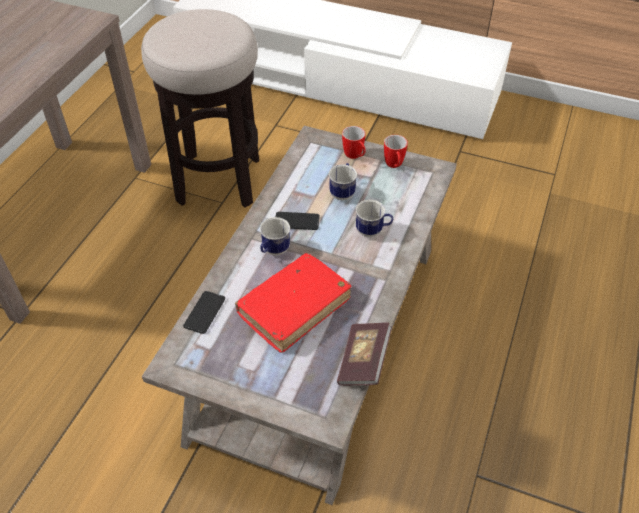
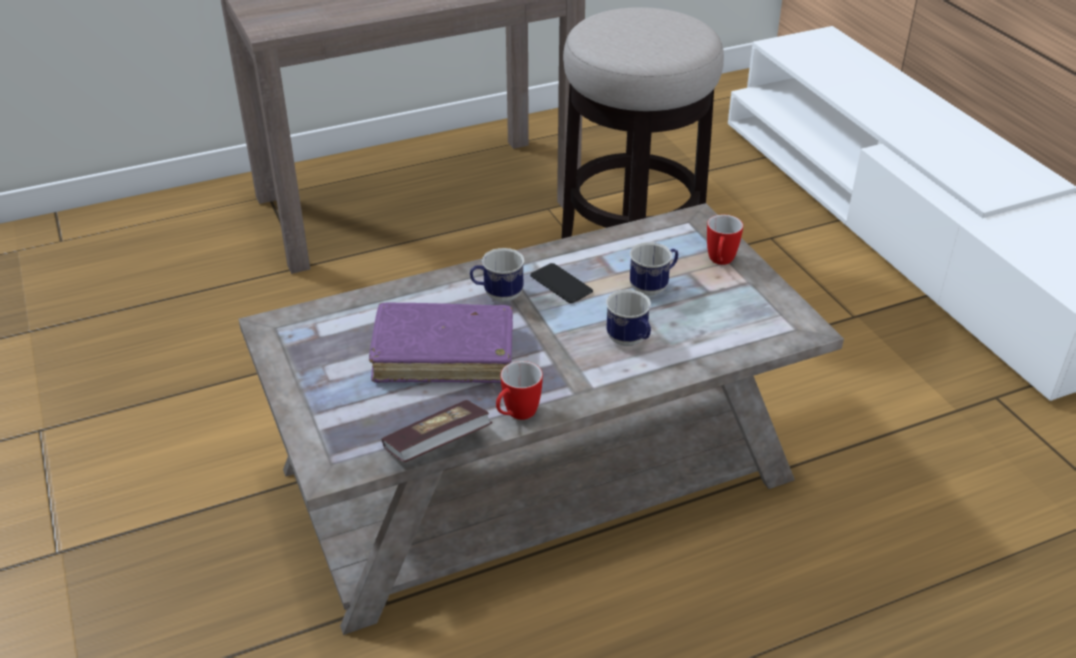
camera: 45 degrees right, 10 degrees down
(204, 312) = (359, 305): phone -> none
(294, 307) = (444, 355): red book -> purple book
(394, 166) = (754, 297): mug -> mug (516, 415)

